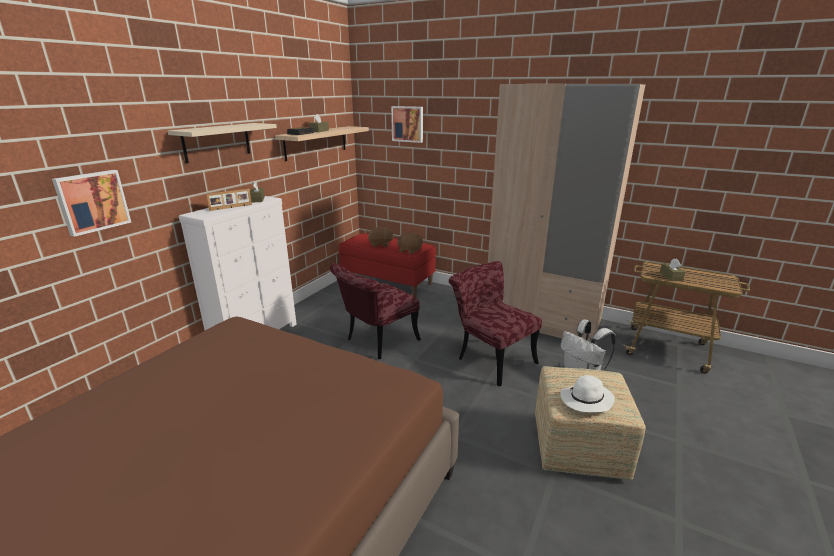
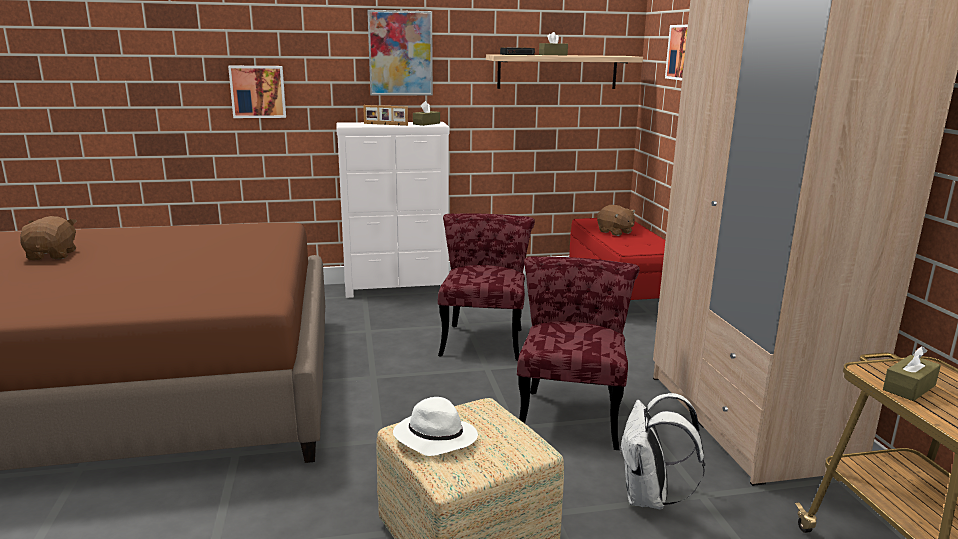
camera: 50 degrees right, 5 degrees down
(217, 142) = (400, 53): beige shelf -> picture
(377, 342) = (484, 338): red chair -> red chair turned 90 degrees clockwise
(409, 250) = (634, 247): brown plush toy -> brown plush toy (53, 255)

